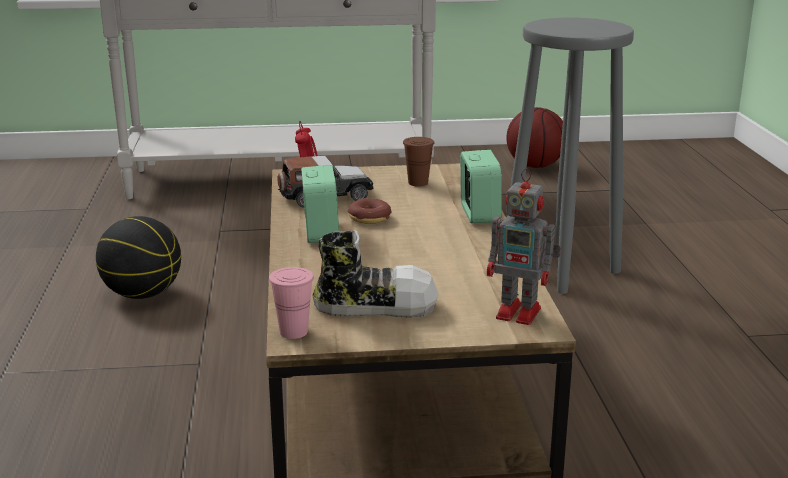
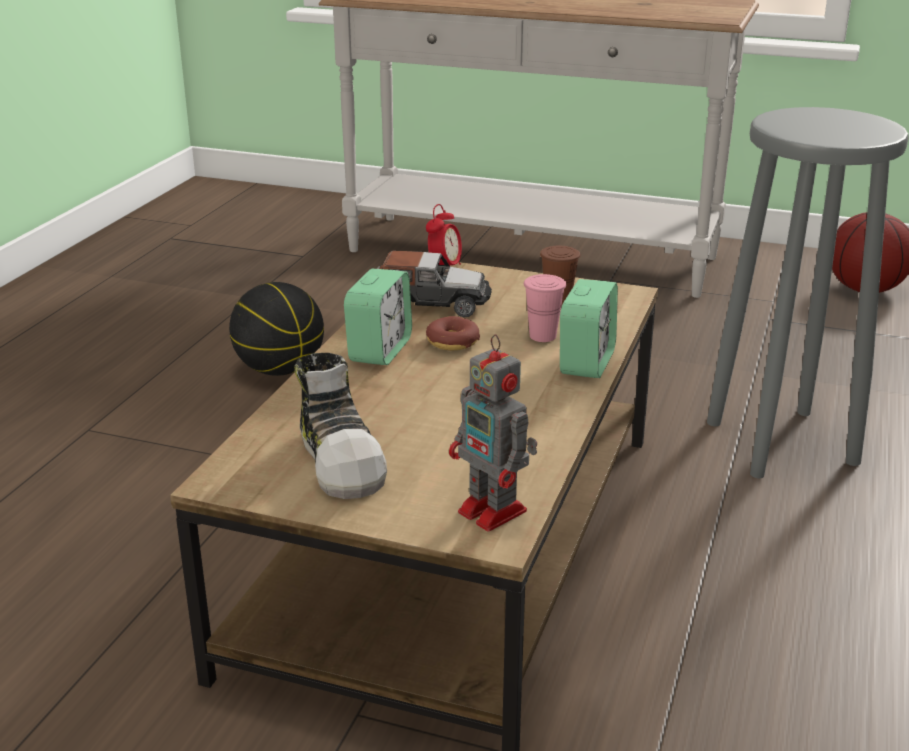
camera: 25 degrees right, 5 degrees up
(293, 332) = (225, 472): pink cup -> pink cup (542, 336)
(375, 305) = (342, 460): shoe -> shoe turned 45 degrees clockwise

